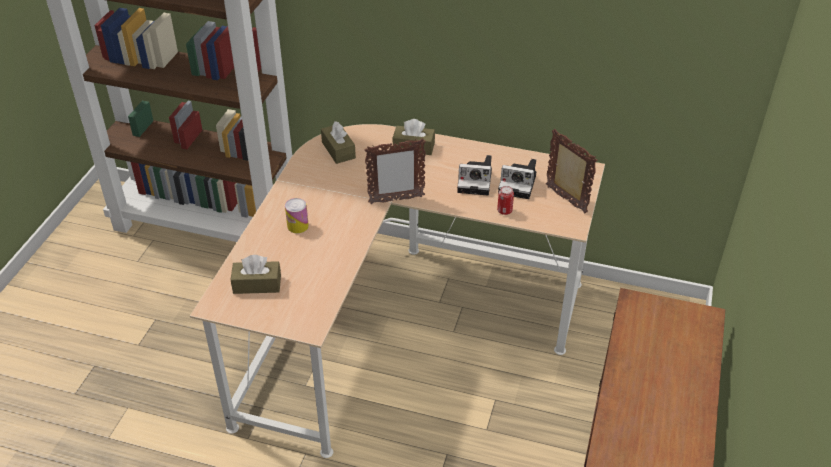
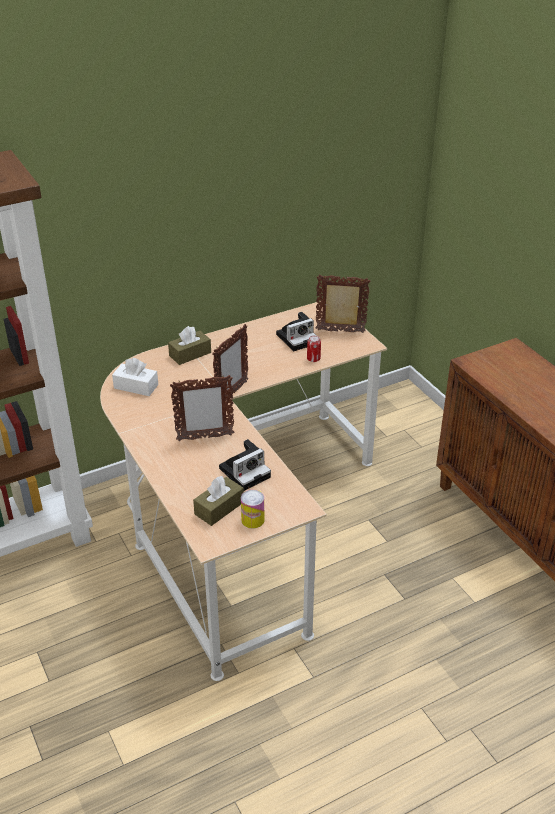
camera: 45 degrees left, 5 degrees down
(298, 226) = (187, 453): can -> can (253, 520)
(326, 222) = (204, 437): none -> picture frame
(338, 150) = (136, 386): brown tissue box -> white tissue box
(476, 181) = (268, 352): camera -> camera (246, 471)

